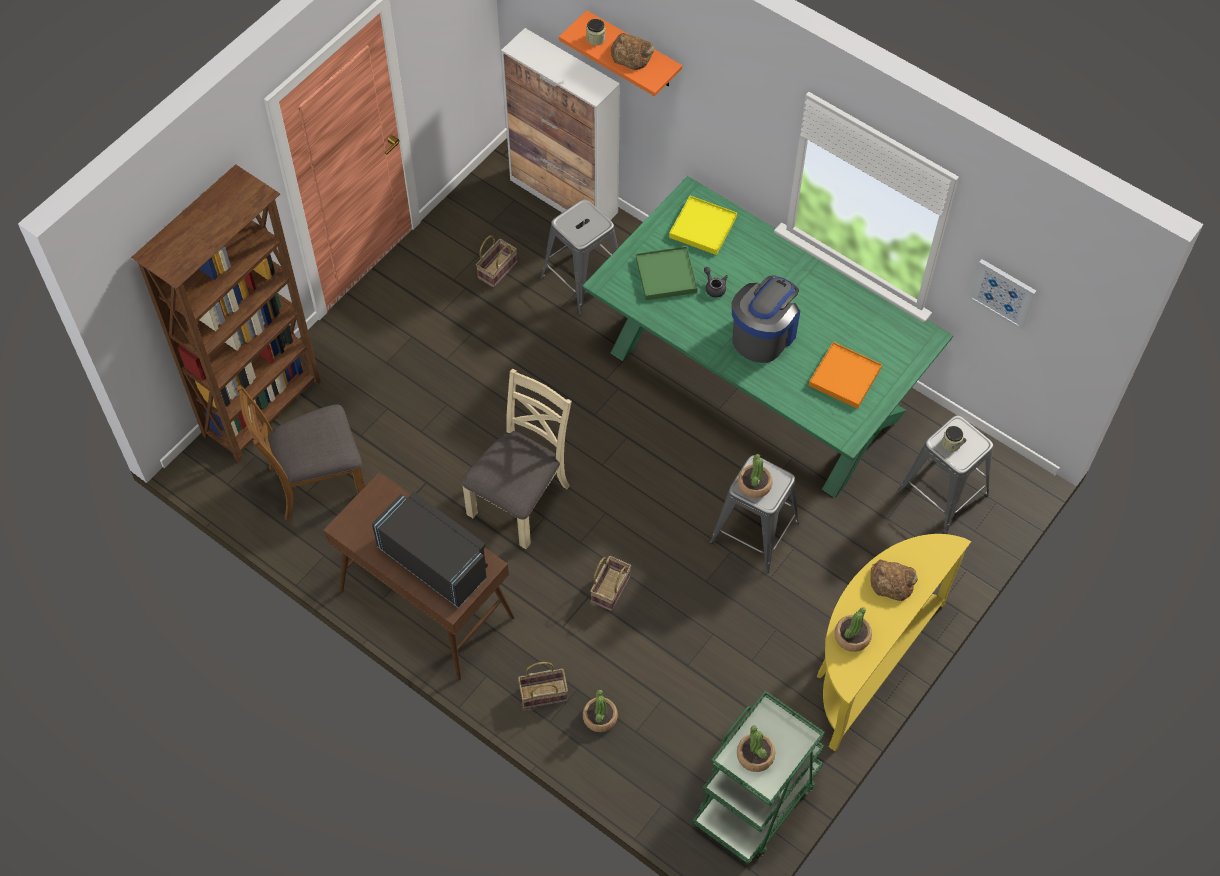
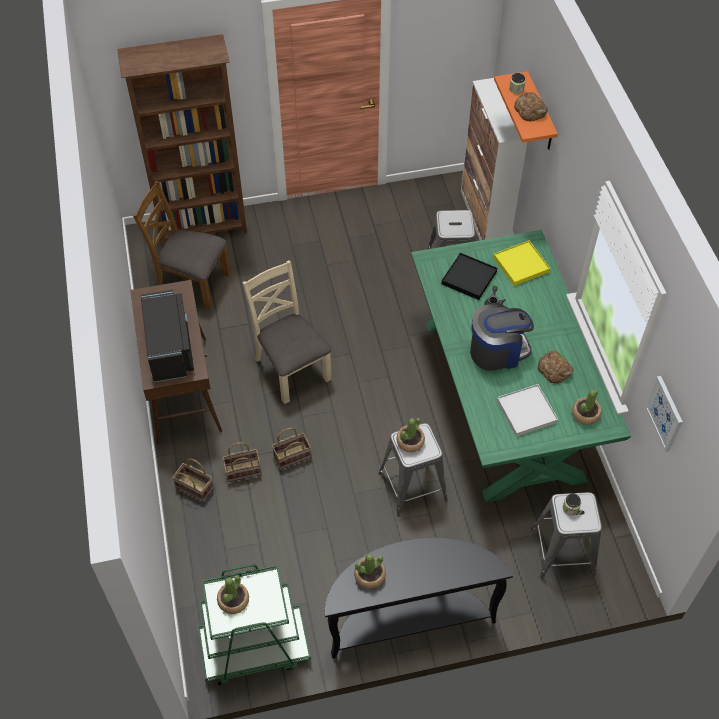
camera: 40 degrees right, 5 degrees down
(497, 269) = (405, 234): basket -> basket (243, 470)
(520, 499) = (291, 369): beige chair -> beige chair turned 105 degrees counterclockwise
(600, 717) = (212, 525): potted plant -> potted plant (585, 414)
(666, 275) = (469, 278): green tray -> black tray
(844, 377) = (526, 412): orange tray -> white tray
(867, 661) = (409, 619): yellow console table -> black console table
(892, 581) = (431, 561): bread -> bread (554, 369)

